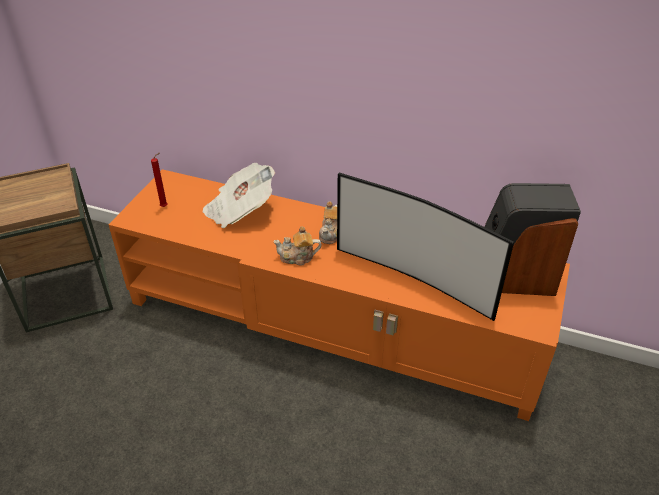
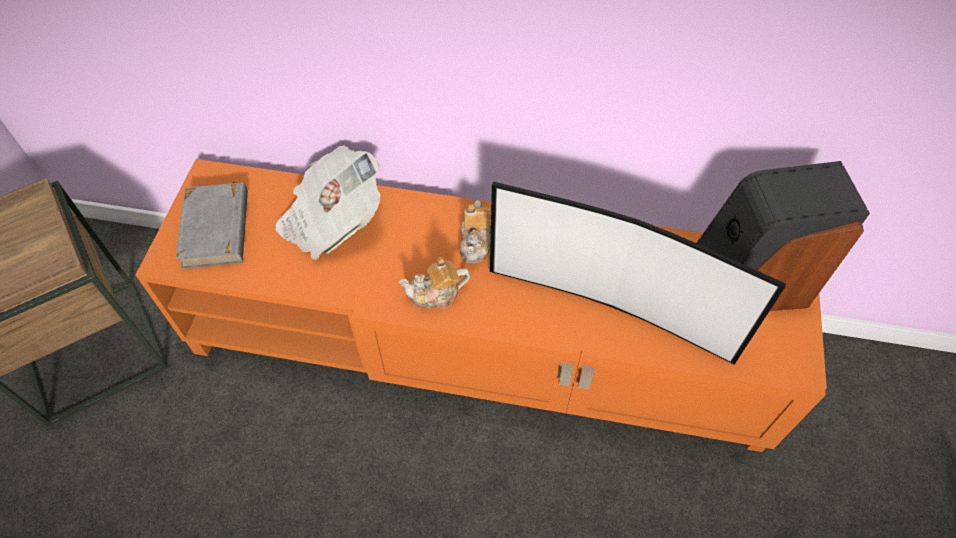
camera: 10 degrees left, 15 degrees up
(165, 206) = (216, 228): red candle -> grey book

